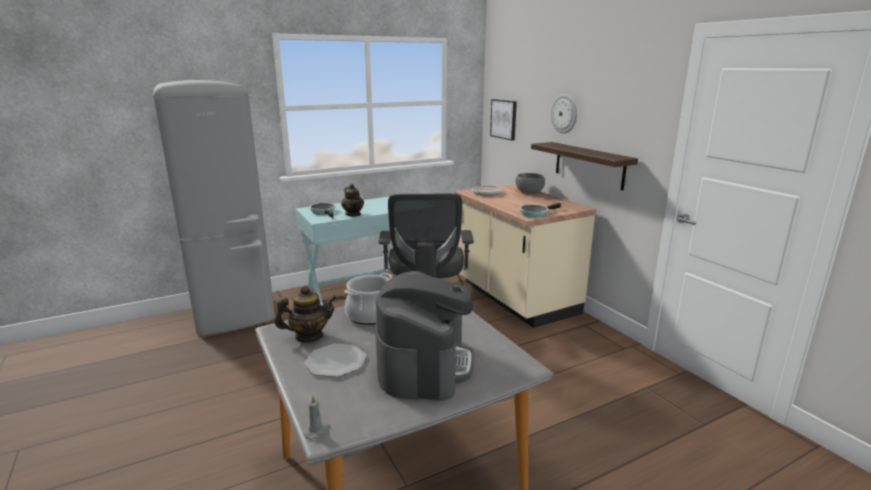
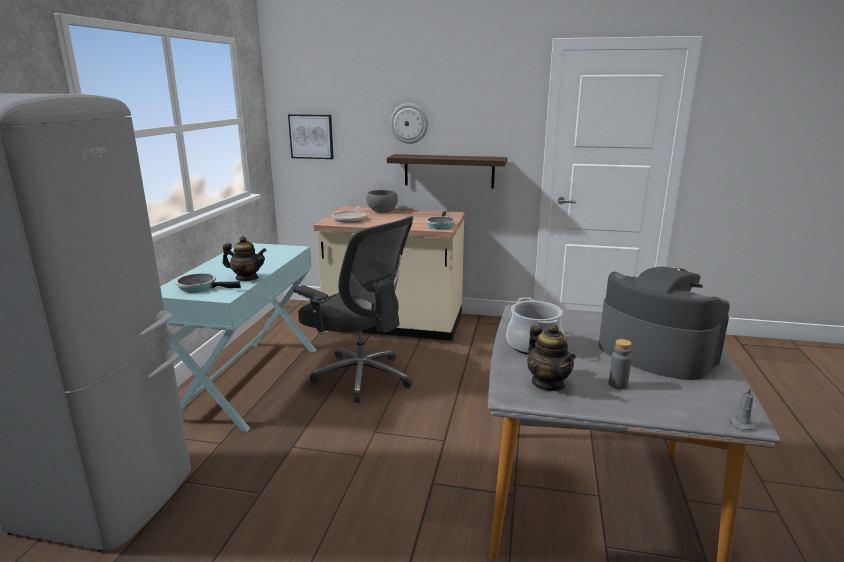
camera: 50 degrees left, 0 degrees up
(309, 336) = (548, 383): teapot -> teapot turned 135 degrees clockwise
(336, 362) = (617, 385): plate -> grey bottle

